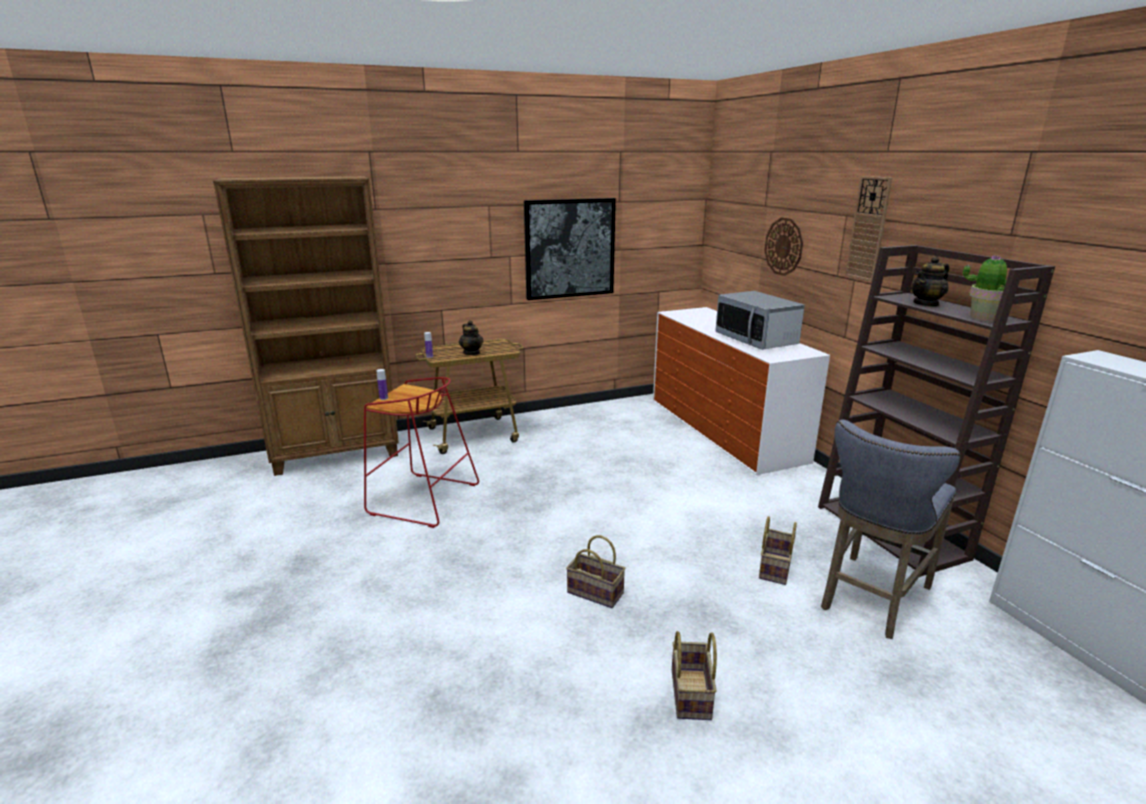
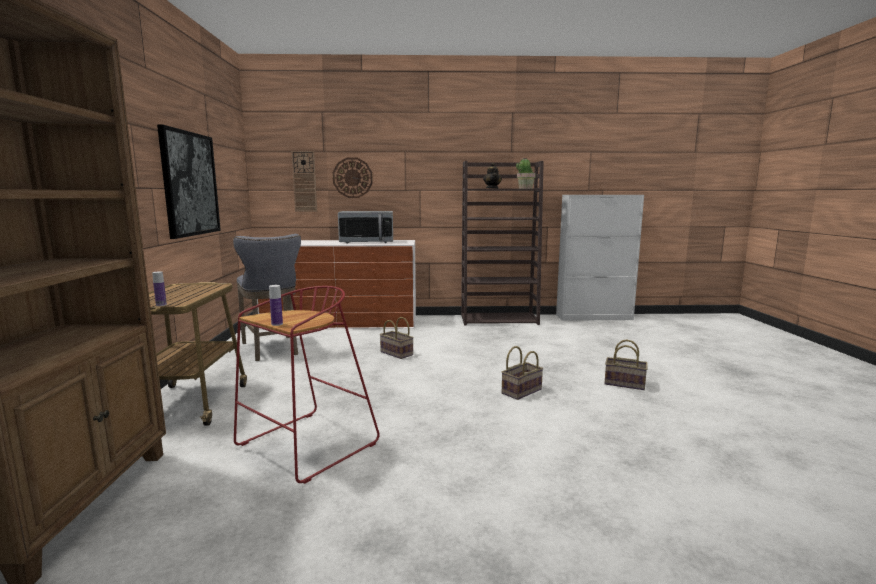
camera: 70 degrees left, 10 degrees down
(472, 353) = (190, 294): teapot -> none
(774, 567) = (517, 345): basket -> basket (395, 353)
(868, 229) = (426, 157): wall clock -> wall clock (304, 181)
(870, 599) = (553, 335): grey stool -> grey stool (272, 349)

